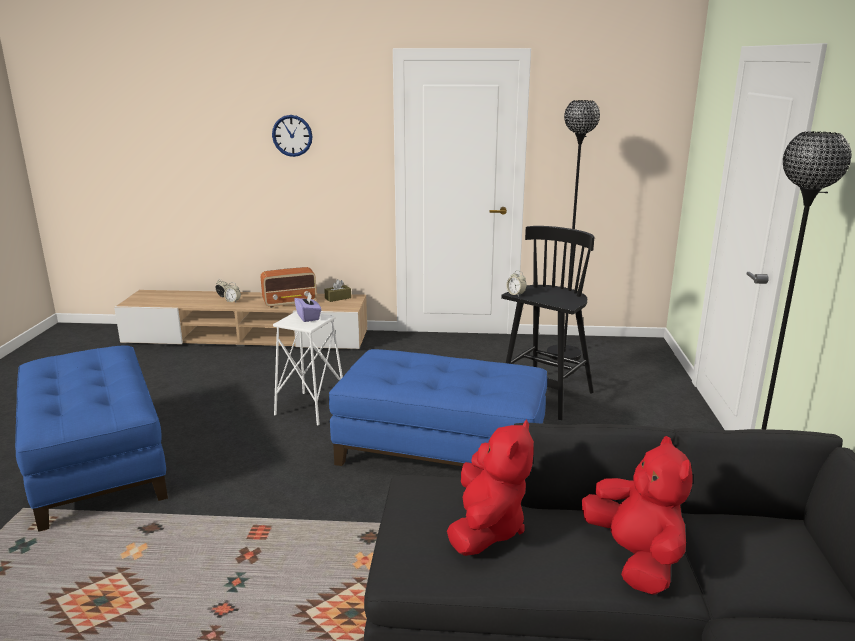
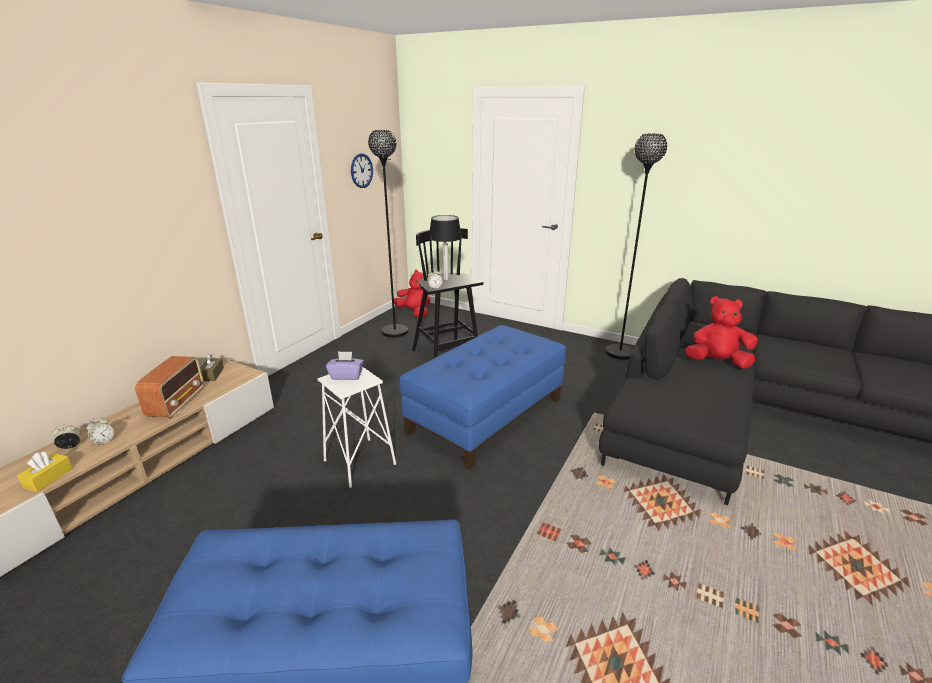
camera: 65 degrees left, 5 degrees up
(190, 304) = (48, 478): none -> yellow tissue box
(292, 135) = (99, 201): wall clock -> wall clock (361, 170)
(487, 528) = (690, 391): red plush toy -> red plush toy (414, 312)
(550, 294) = (446, 279): none -> table lamp

